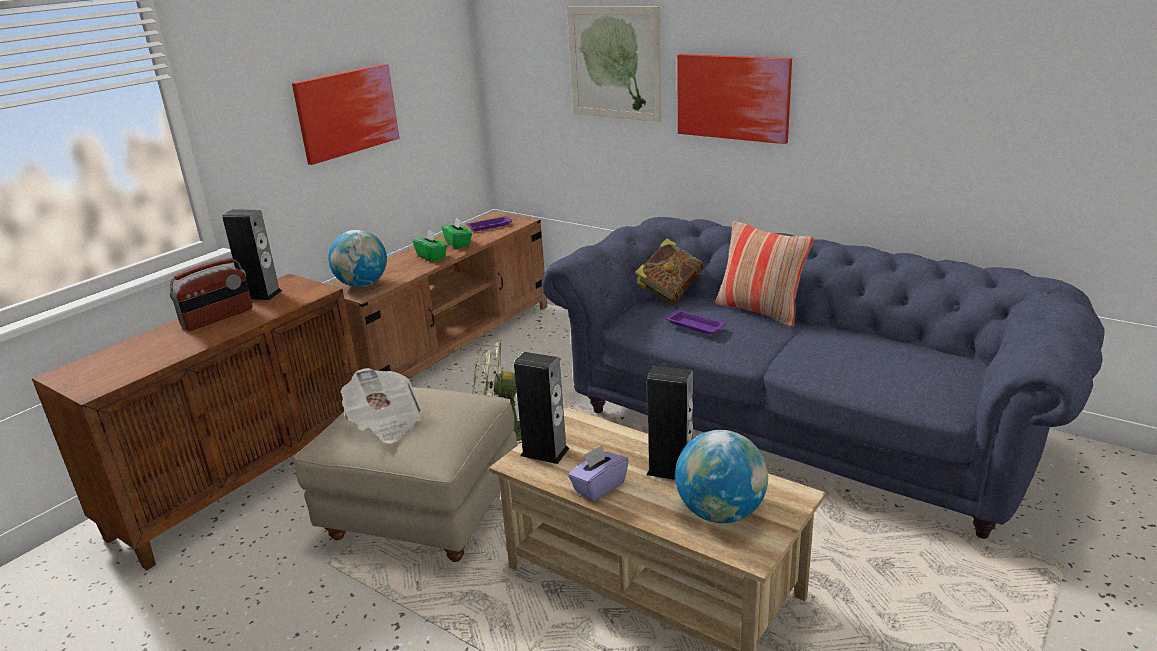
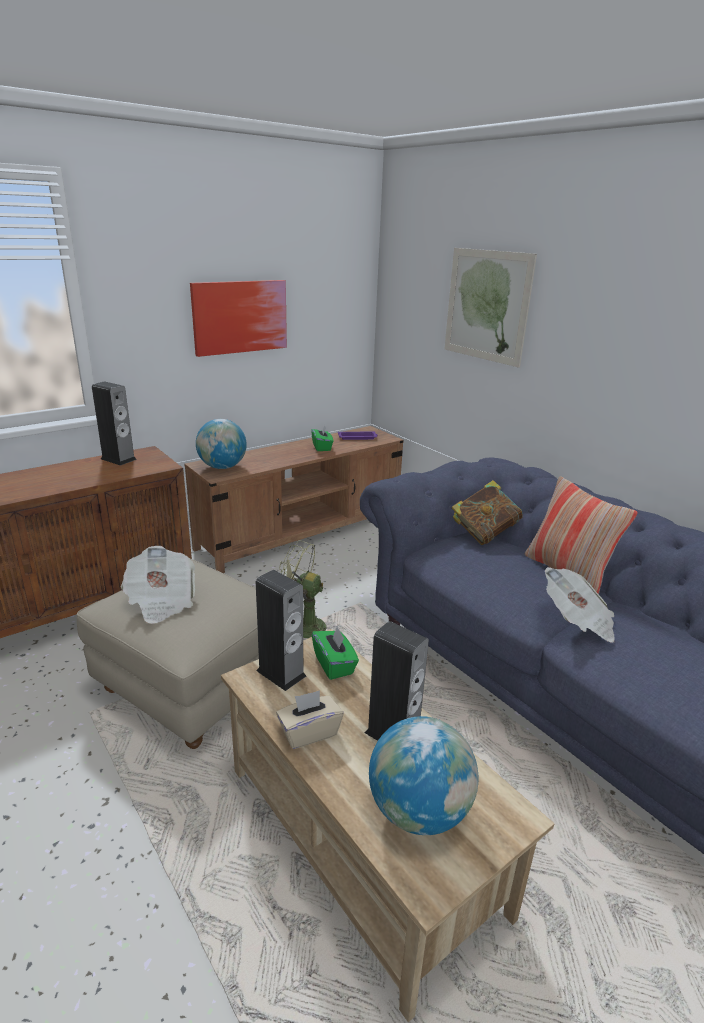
camera: 15 degrees right, 0 degrees up
(218, 318) = (69, 472): radio -> none
(431, 256) = (293, 454): green tissue box -> green tissue box (334, 664)
(599, 487) = (309, 732): purple tissue box -> beige tissue box
(696, 326) = (492, 574): purple tray -> none
(733, 97) = (592, 353): picture -> none
(786, 346) = (577, 621): none -> newspaper

